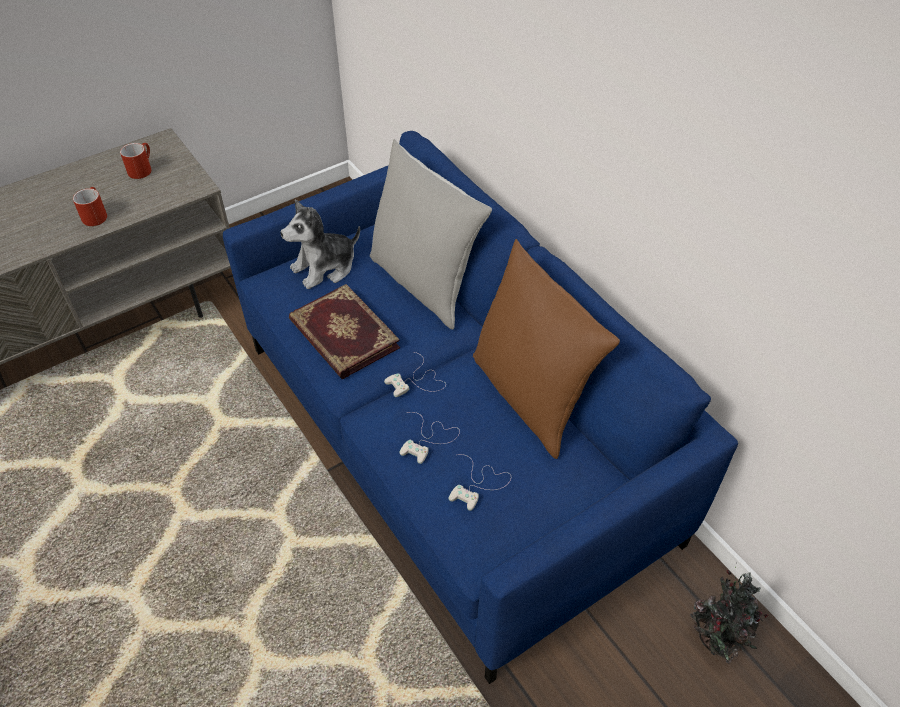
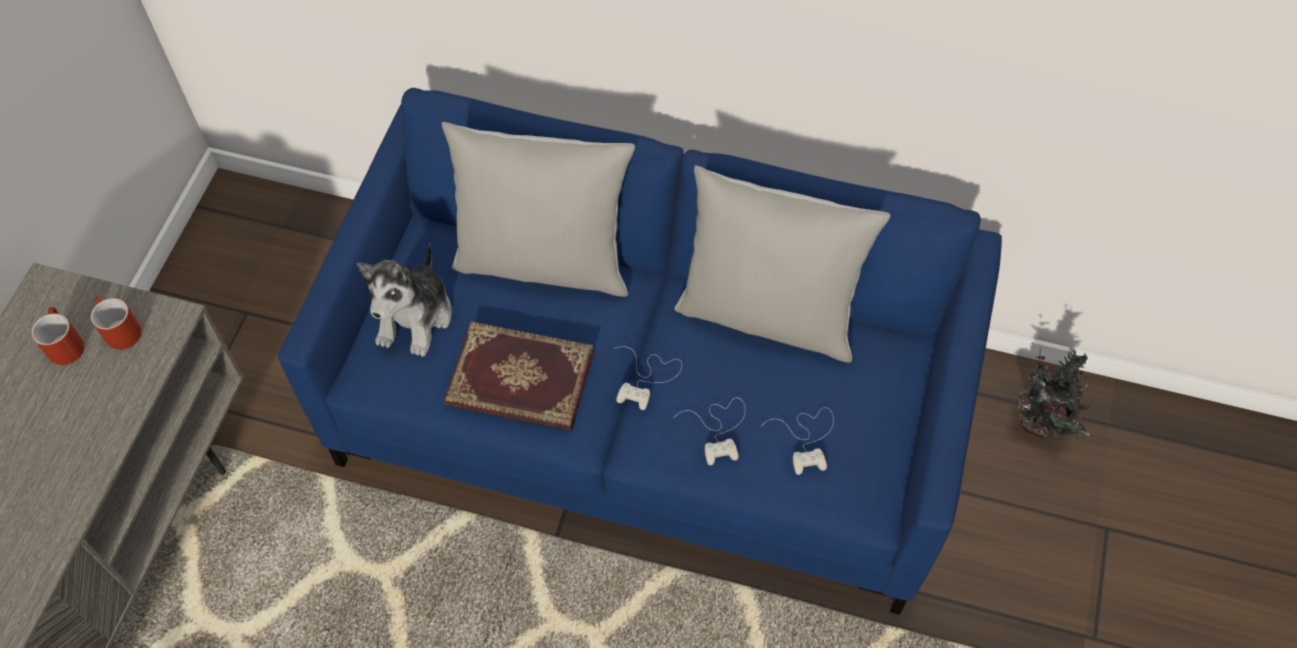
camera: 40 degrees left, 10 degrees up
(95, 215) = (77, 444): red mug -> red mug (118, 330)
(530, 396) = (768, 314): brown pillow -> grey pillow

